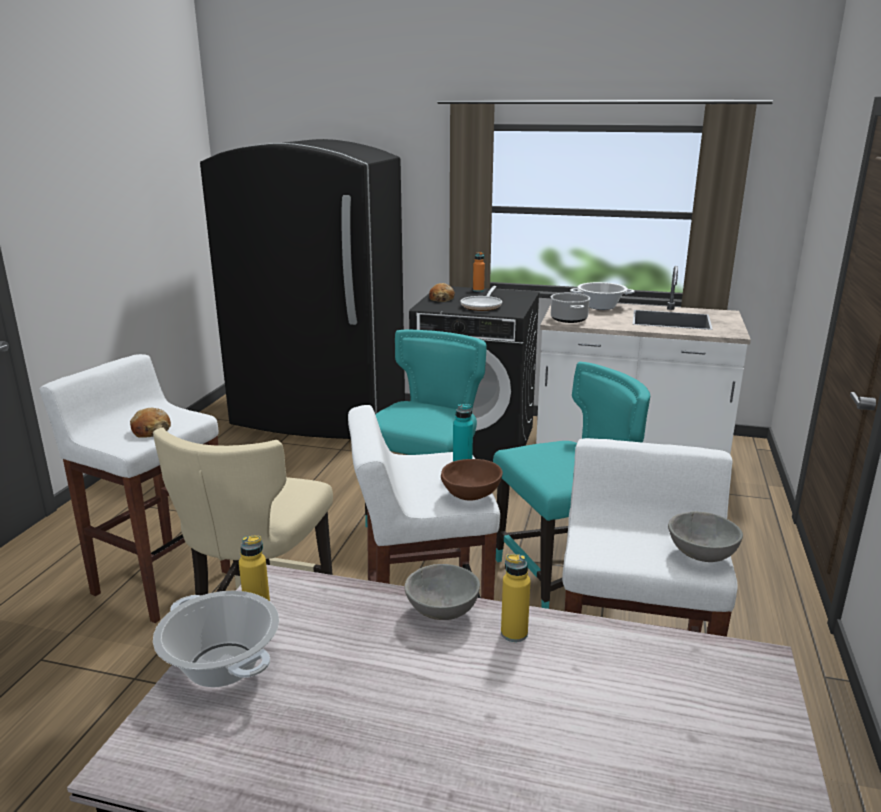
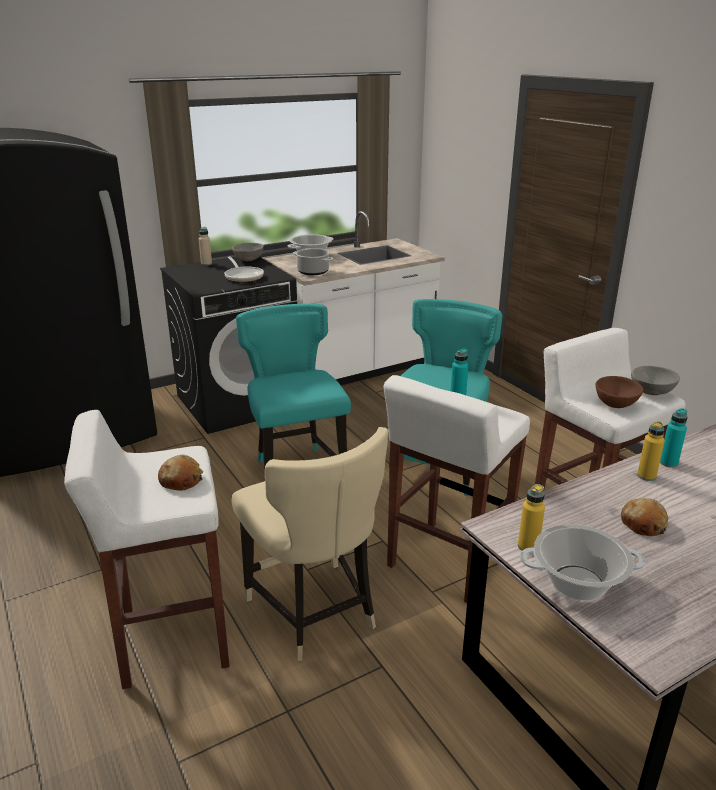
camera: 45 degrees left, 5 degrees up
(441, 299) = (195, 279): bread -> bread (643, 524)
(442, 613) = (602, 487): grey bowl -> grey bowl (249, 260)
(471, 496) = (504, 414): brown bowl -> brown bowl (616, 404)
(478, 290) = (206, 264): orange bottle -> beige bottle
(574, 638) = (668, 463): none -> turquoise bottle

